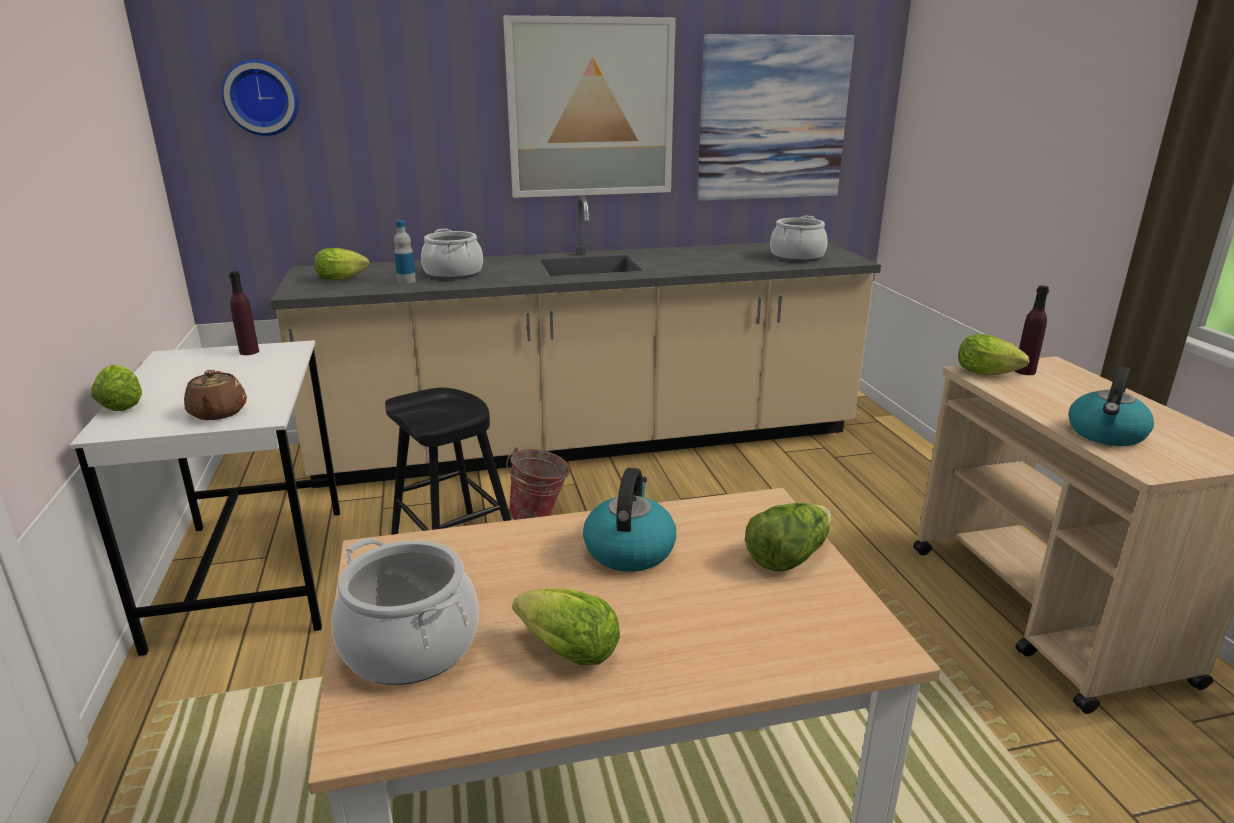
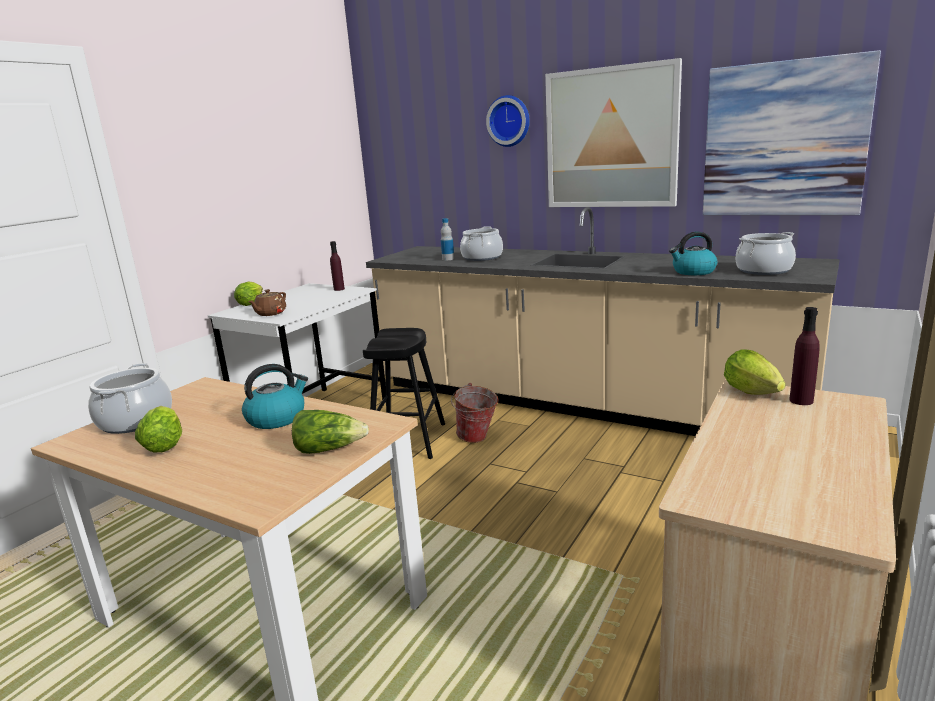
camera: 45 degrees right, 5 degrees down
(261, 97) = (410, 141): wall clock -> wall clock (509, 121)
(344, 279) = (422, 255): lettuce -> none
(1106, 434) = (733, 464): kettle -> kettle (693, 272)

